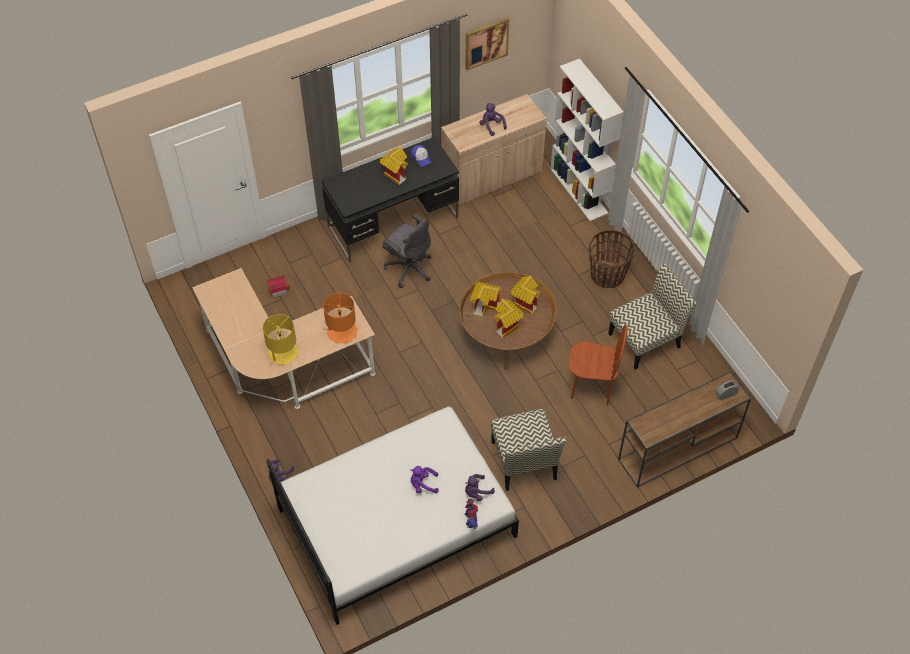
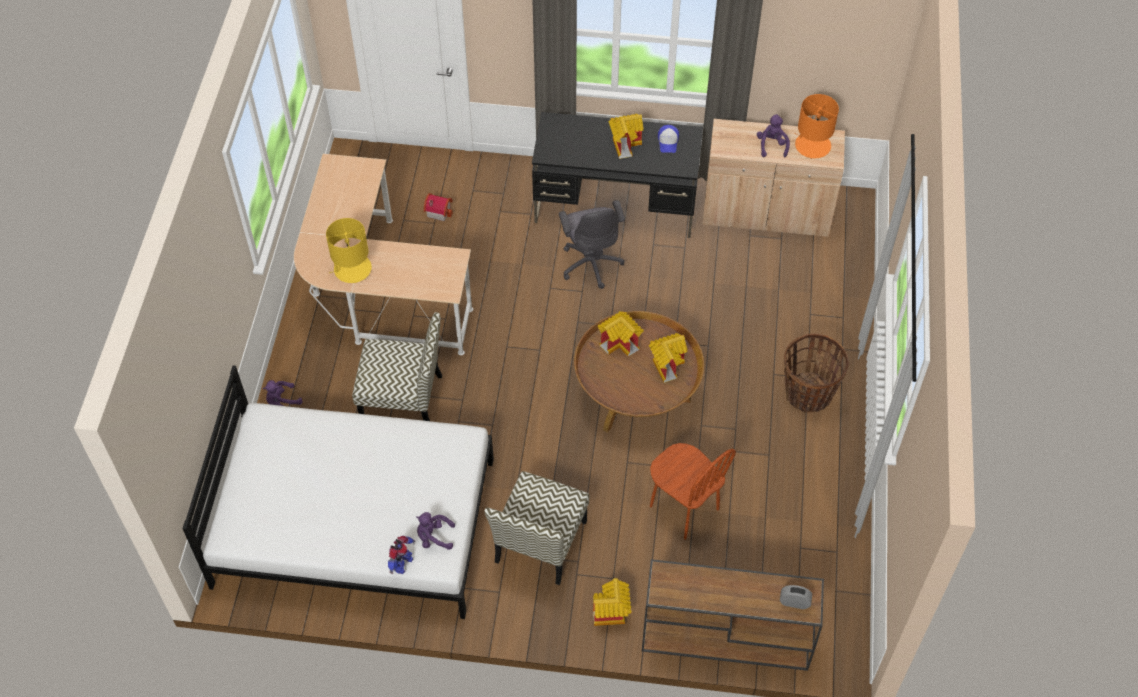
camera: 35 degrees right, 0 degrees up
(341, 331) = (428, 280): orange table lamp -> orange table lamp (812, 145)
(423, 484) = (386, 493): purple plush toy -> none
(486, 43) = (804, 39): picture -> none
(507, 326) = (625, 380): toy house -> toy house (611, 614)
(579, 191) = (854, 282): white bookcase -> none
(645, 340) = (791, 492): chair -> chair (403, 398)

